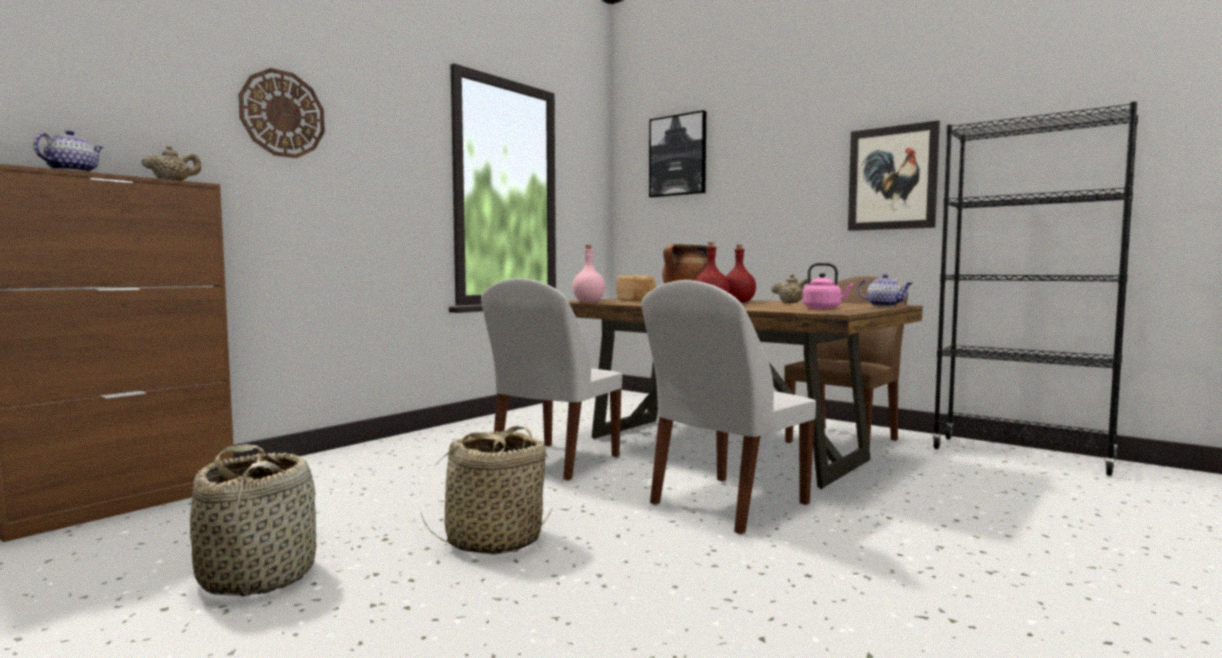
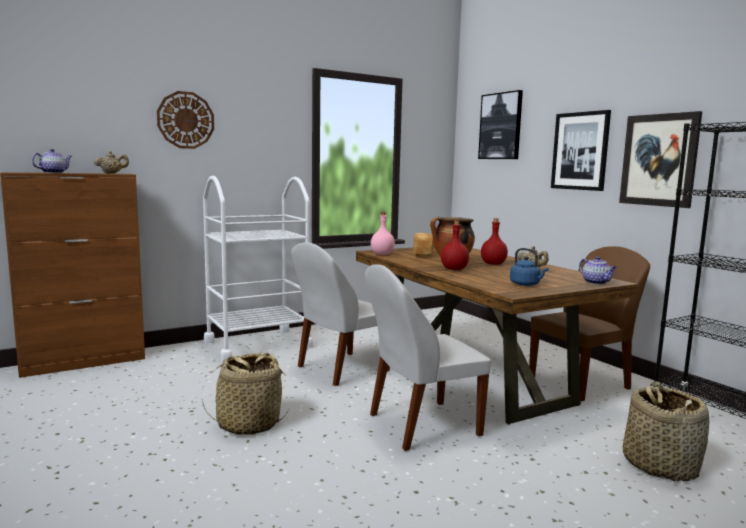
camera: 20 degrees right, 5 degrees up
(259, 575) = (112, 422): basket -> basket (660, 465)
(404, 449) = (257, 344): none -> white cart
(790, 176) = (580, 151): none -> picture
(824, 308) = (526, 284): pink kettle -> blue kettle

